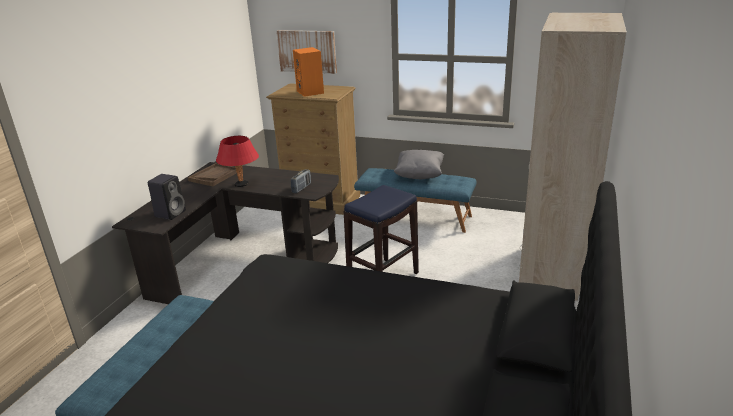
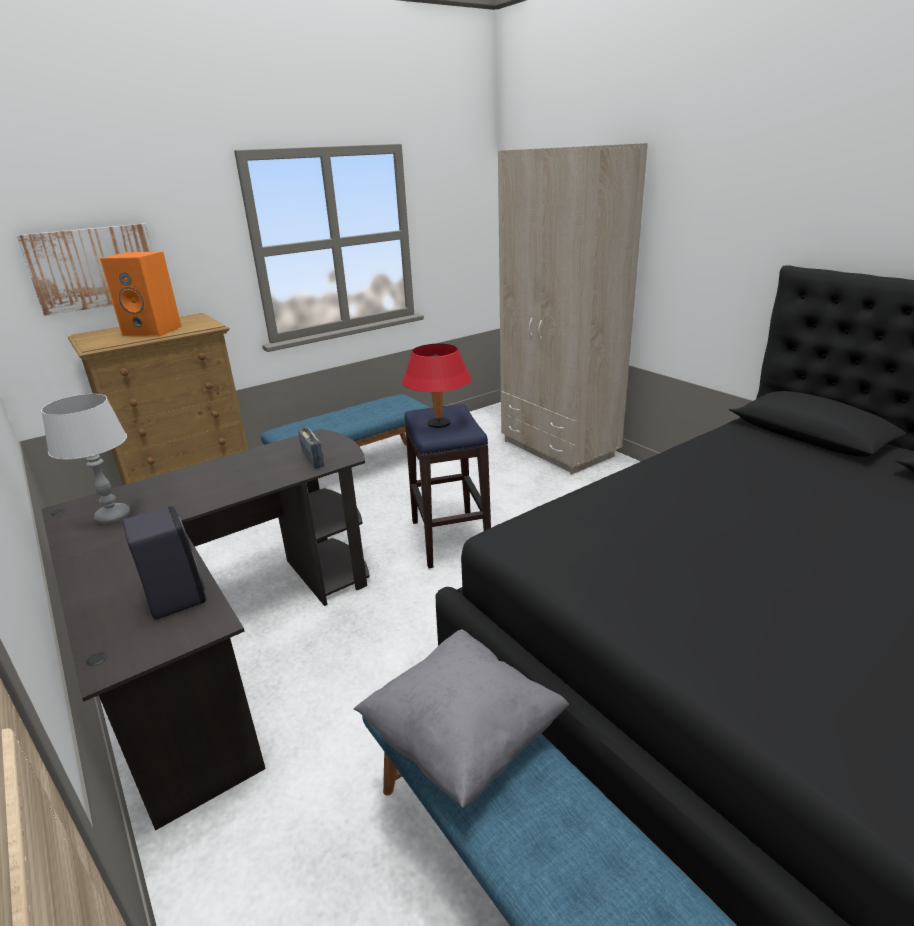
camera: 55 degrees left, 0 degrees up
(214, 176) = (113, 516): brown tray -> grey table lamp
(241, 184) = (203, 500): red table lamp -> red table lamp (439, 424)
(419, 175) = (348, 412): grey pillow -> grey pillow (463, 737)

